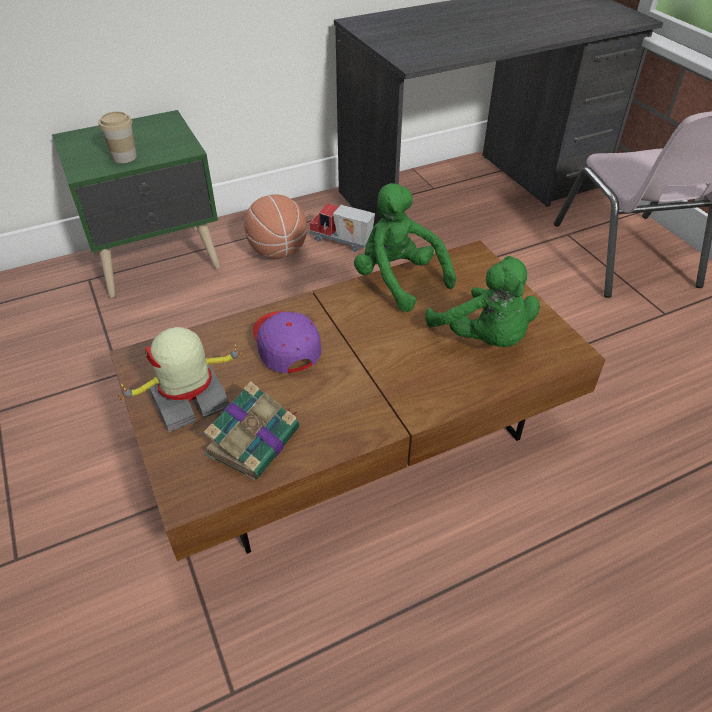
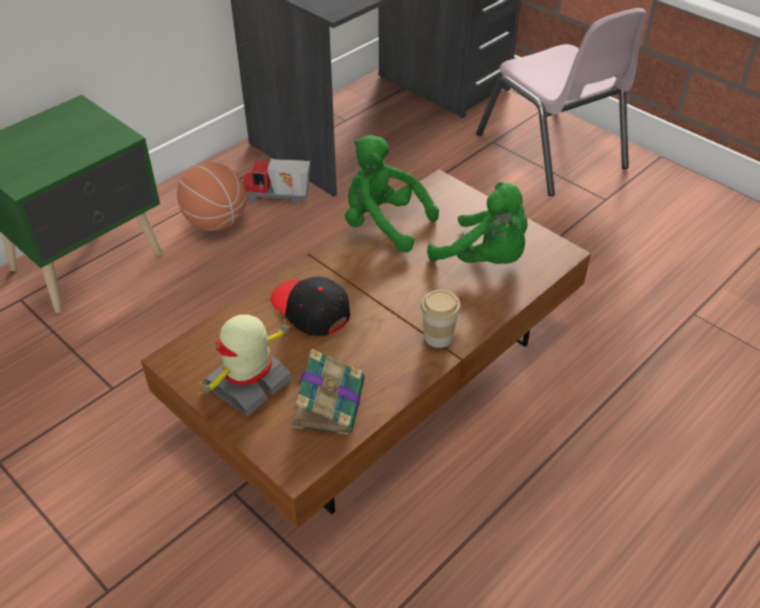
camera: 20 degrees left, 0 degrees up
(124, 157) = (58, 159): cup -> cup (438, 337)
(285, 344) = (310, 310): purple cap -> black cap

